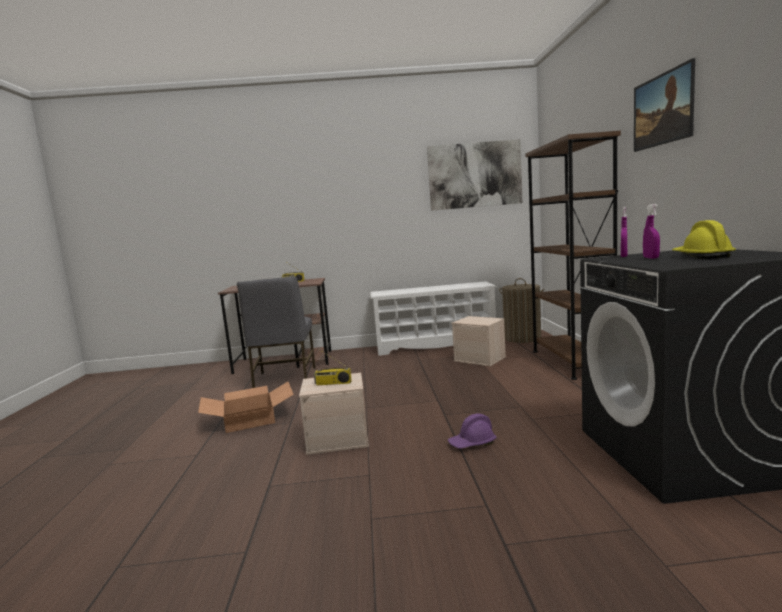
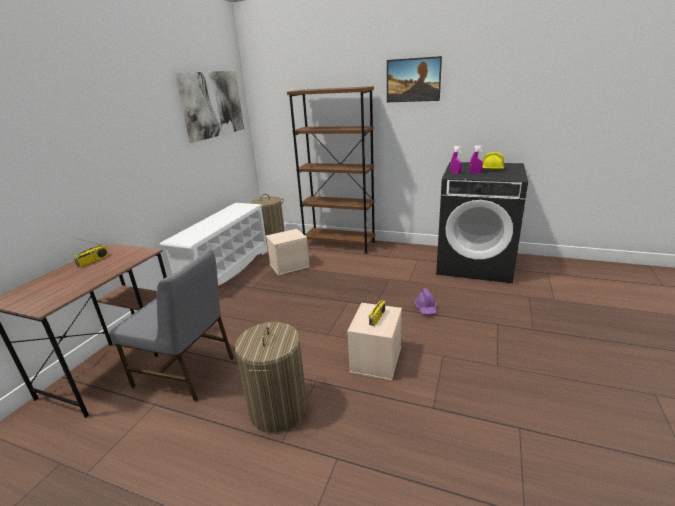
camera: 65 degrees left, 15 degrees up
(250, 419) = (278, 409): cardboard box -> laundry basket

